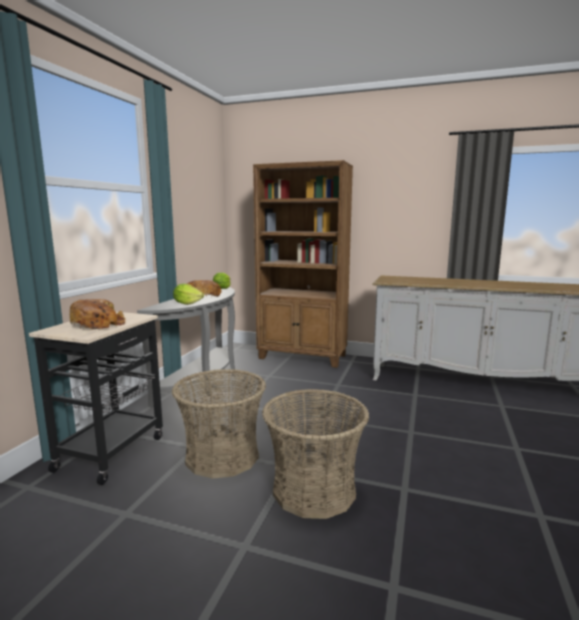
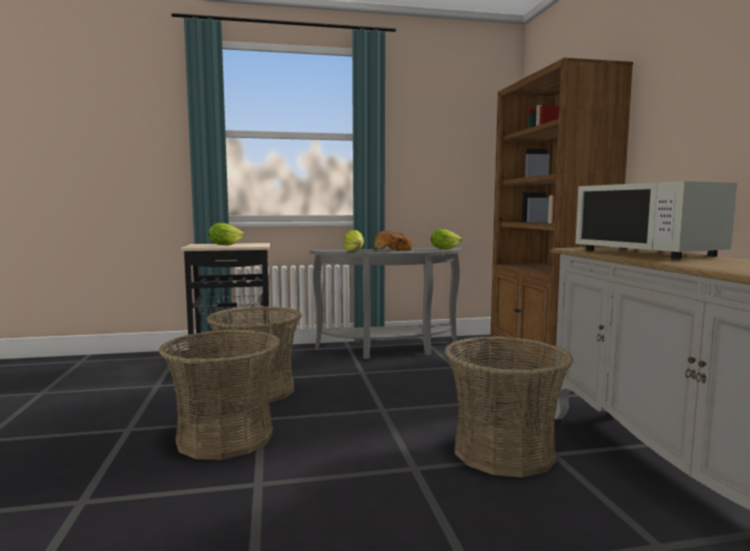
camera: 60 degrees right, 5 degrees down
(99, 324) = (224, 245): bread -> lettuce
(405, 404) = (503, 451): none -> basket
(423, 280) = (648, 253): none -> white microwave

